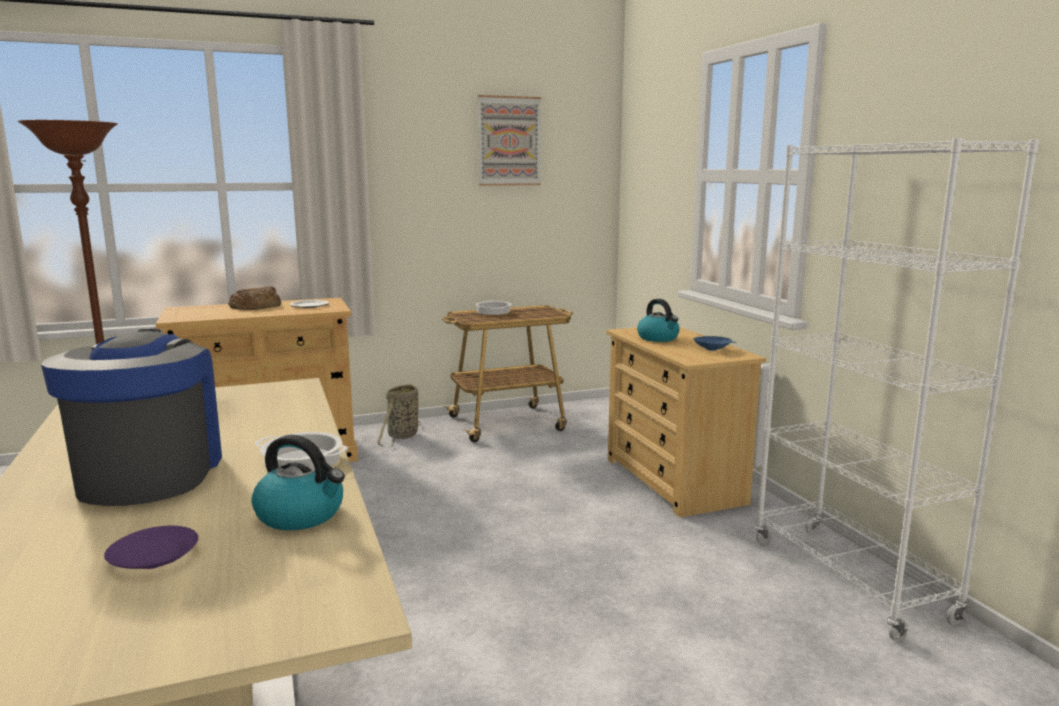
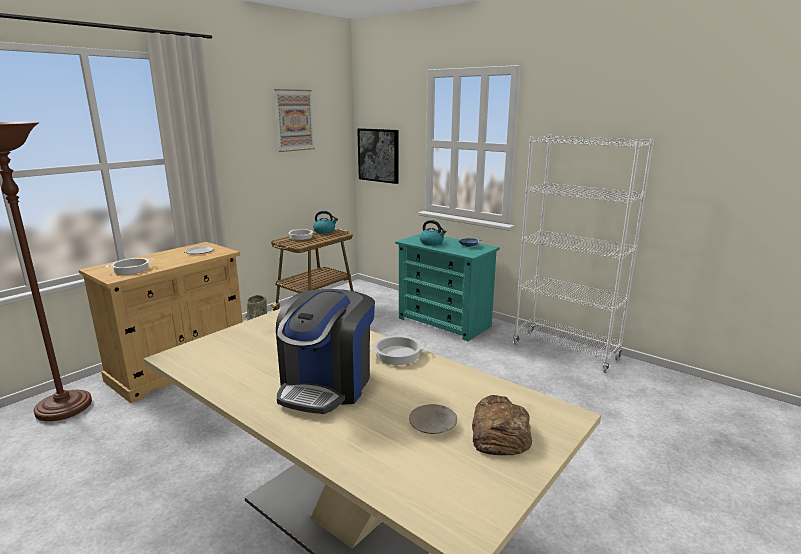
camera: 30 degrees left, 5 degrees up
(150, 473) = (327, 385): coffee machine -> coffee machine turned 120 degrees counterclockwise
(155, 557) = (433, 424): purple plate -> beige plate
(205, 313) = (131, 269): none -> cooking pot
(256, 305) = (157, 257): bread -> bread (499, 433)
(302, 515) = (457, 382): kettle -> kettle (324, 231)
(643, 198) = (379, 155): none -> picture
(674, 481) = (444, 322): beige dresser -> turquoise dresser

